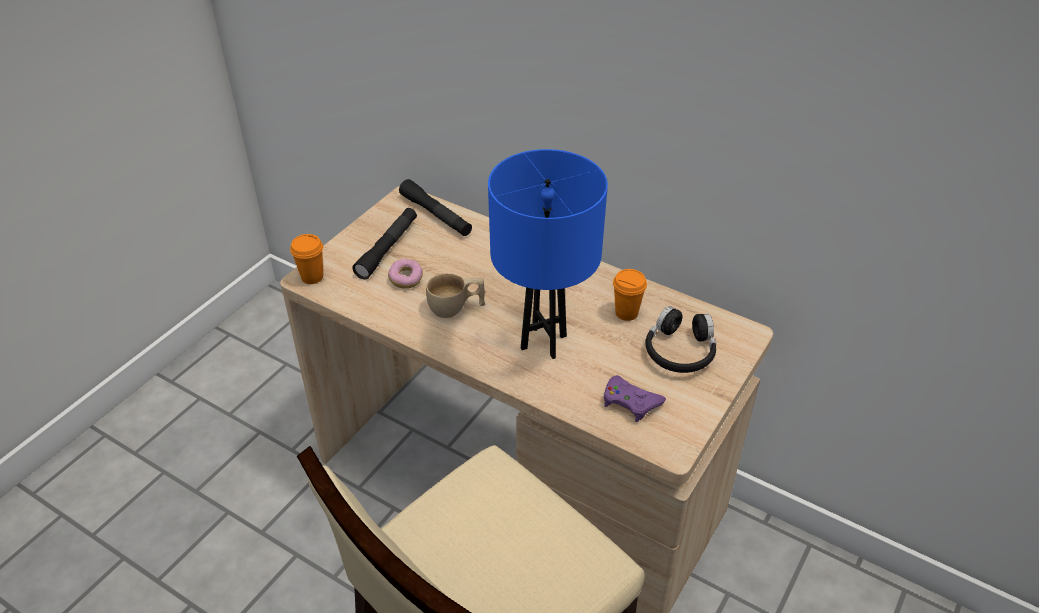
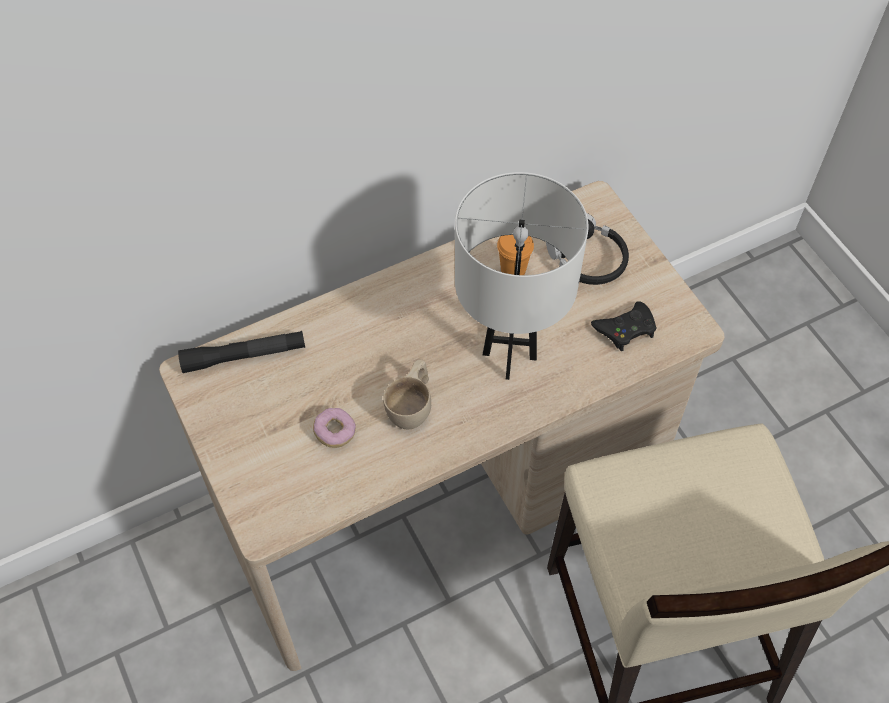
camera: 60 degrees left, 15 degrees up
(312, 277) = (265, 522): orange cup -> none
(387, 248) = (269, 428): black flashlight -> none
(543, 342) = (509, 356): blue table lamp -> white table lamp
(630, 402) = (625, 329): purple game controller -> black game controller

